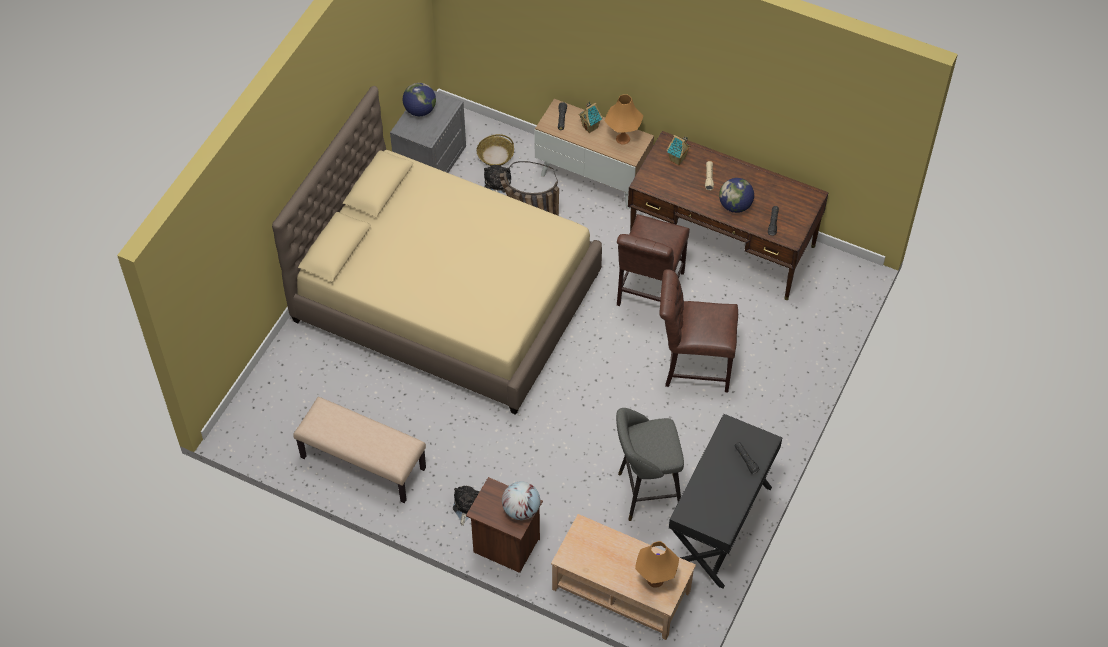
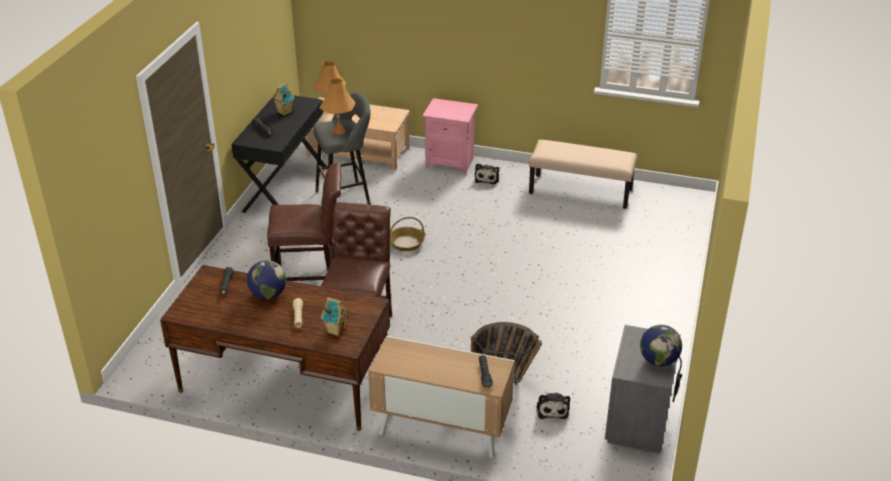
camera: 170 degrees right, 20 degrees down
(446, 297) = (562, 302): beige bed -> none
(495, 155) = (566, 441): basket -> basket (406, 243)
(505, 546) = (450, 162): brown nightstand -> pink nightstand
(521, 510) = (437, 109): globe -> none
(590, 127) = (447, 369): toy house -> toy house (284, 112)
(623, 138) = (405, 362): orange table lamp -> orange table lamp (339, 131)

